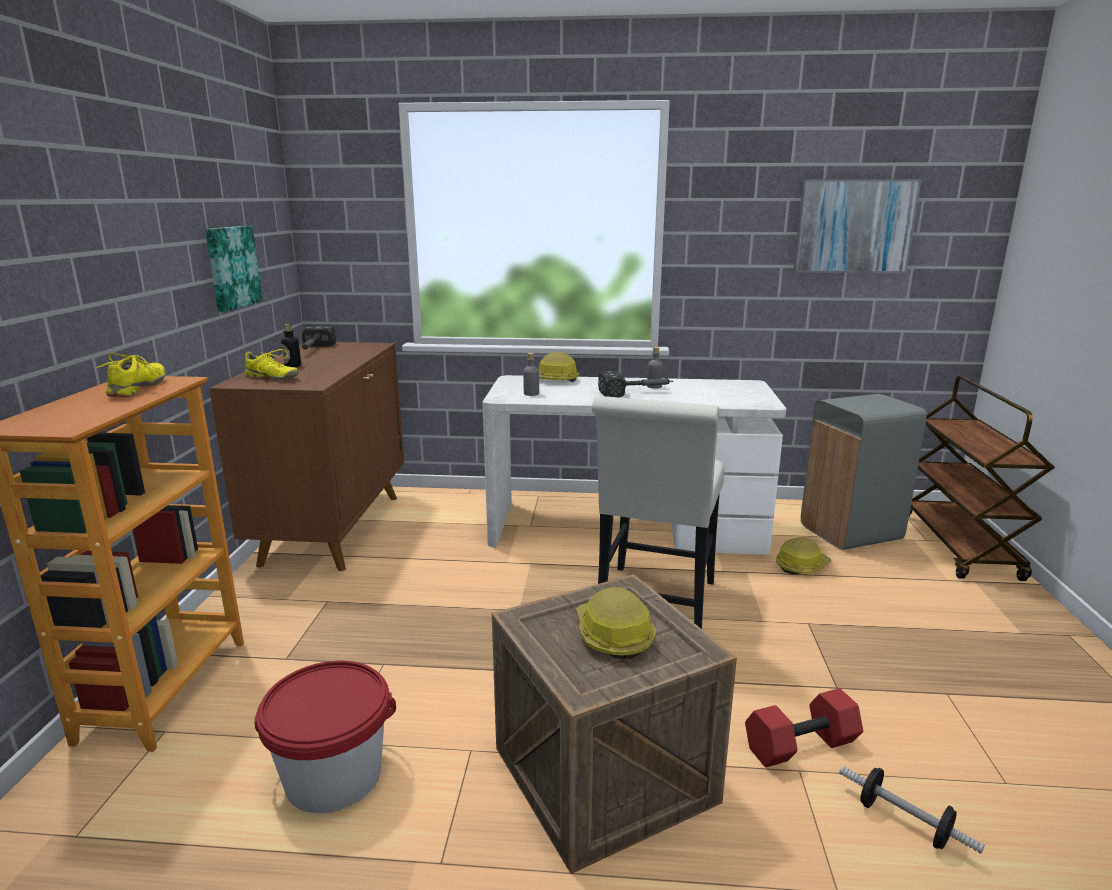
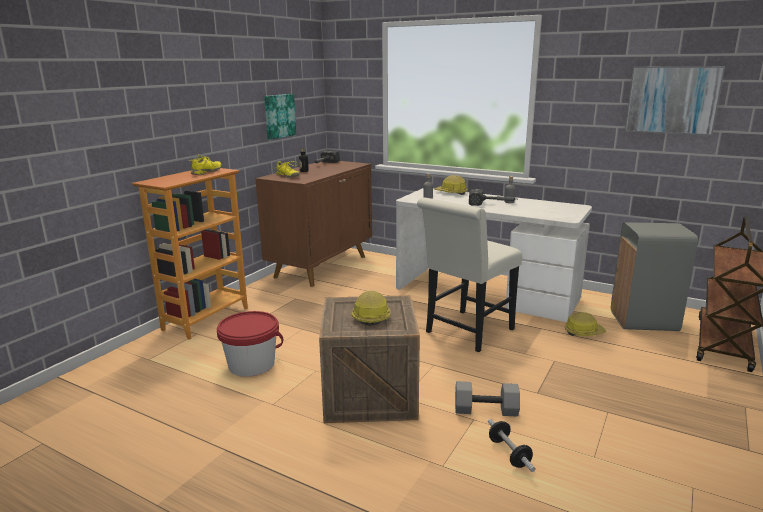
camera: 25 degrees right, 0 degrees up
(800, 744) = (486, 410): red dumbbell -> grey dumbbell

